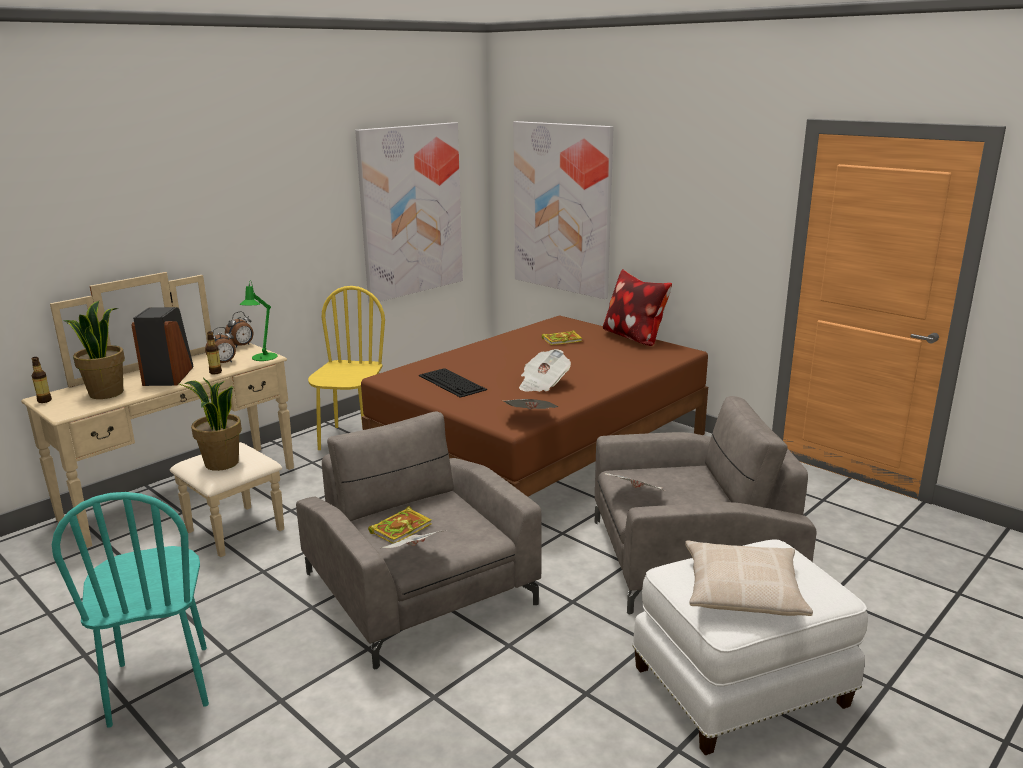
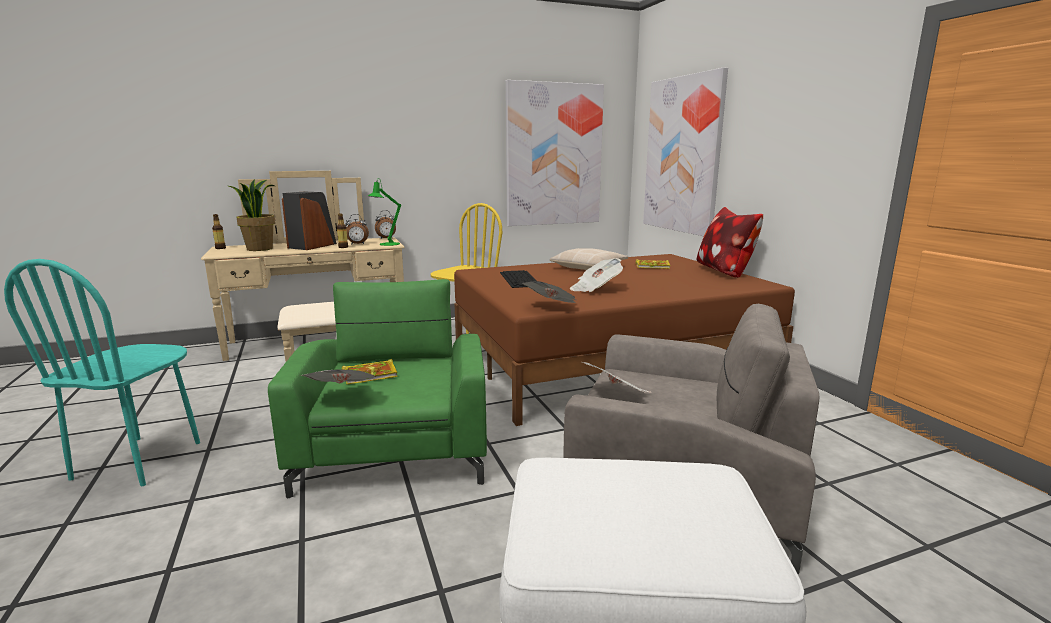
camera: 25 degrees right, 5 degrees down
(221, 463) = (307, 309): potted plant -> none
(419, 588) = (396, 442): grey armchair -> green armchair
(743, 590) = (612, 511): beige pillow -> beige pillow (589, 267)

